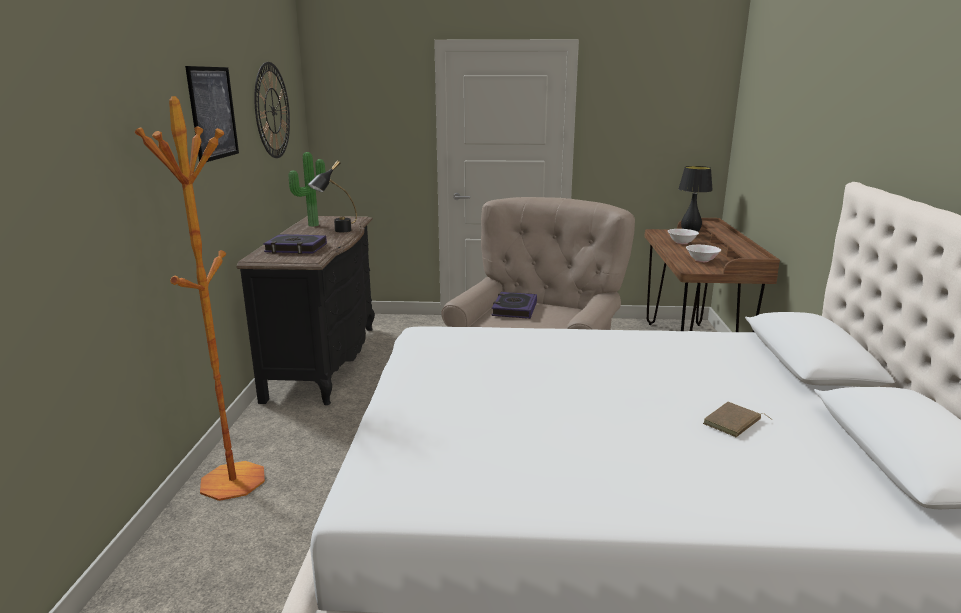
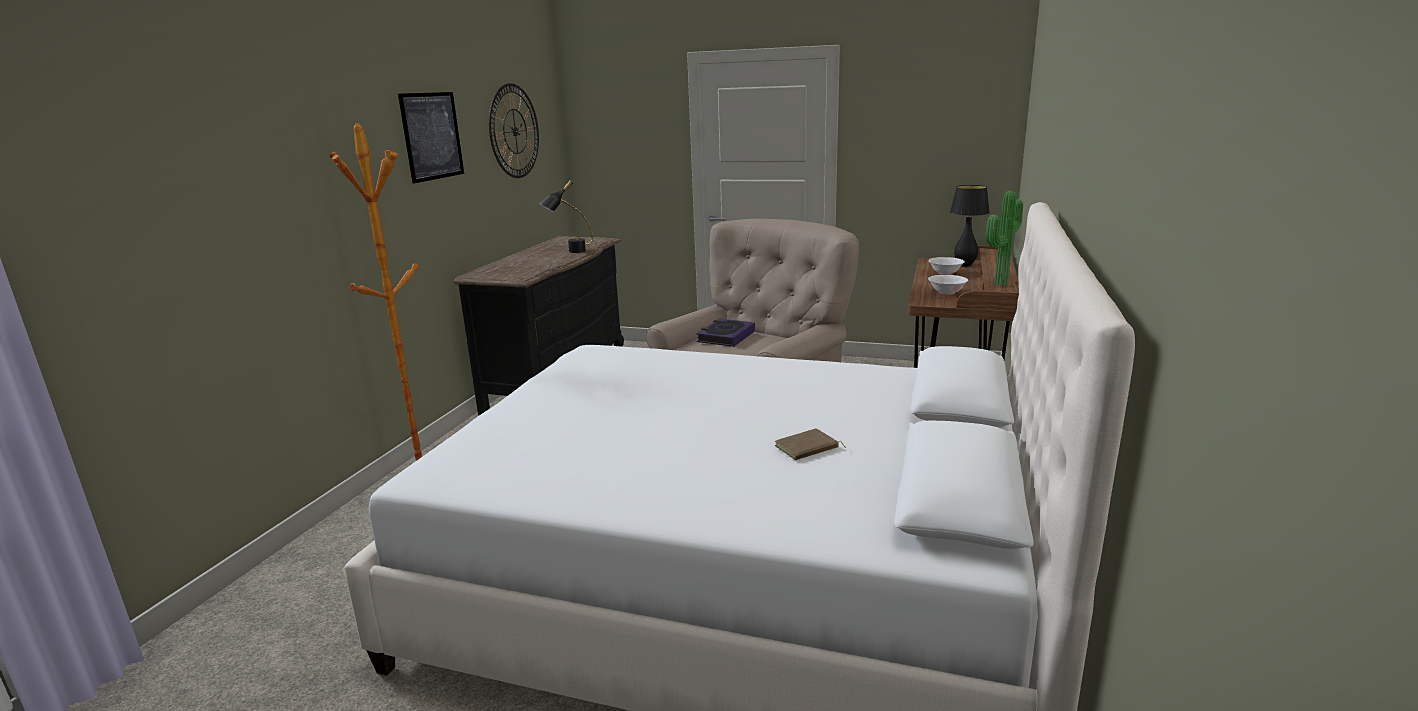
camera: 15 degrees right, 0 degrees up
(296, 248) = (517, 267): book -> none
(312, 225) = (553, 245): potted plant -> potted plant (998, 283)

